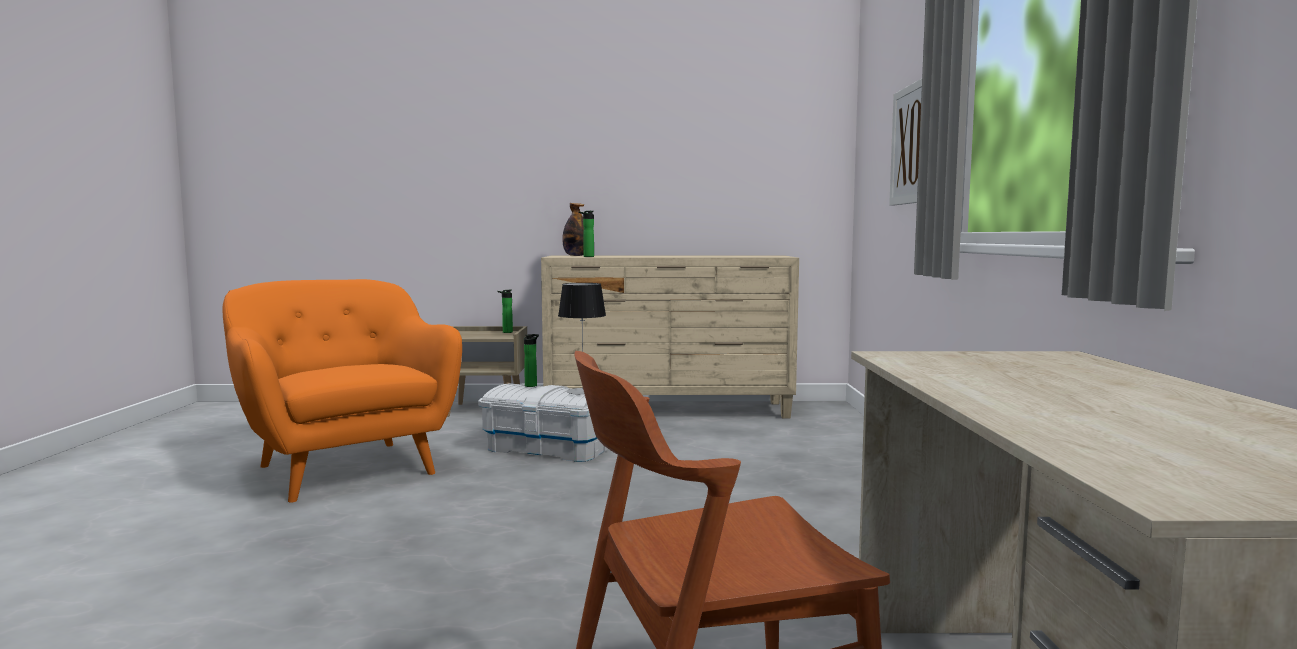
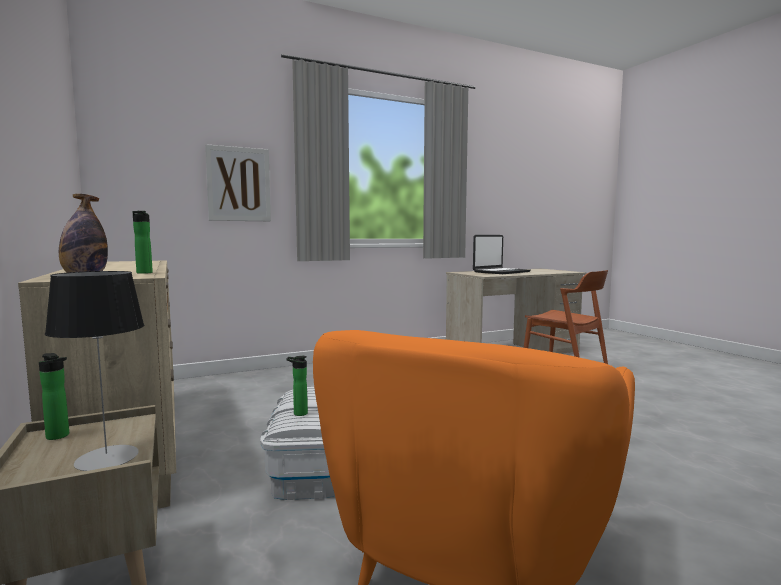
camera: 115 degrees left, 0 degrees up
(582, 391) = (313, 391): table lamp -> table lamp (106, 458)
(1072, 383) = (501, 272): none -> laptop

